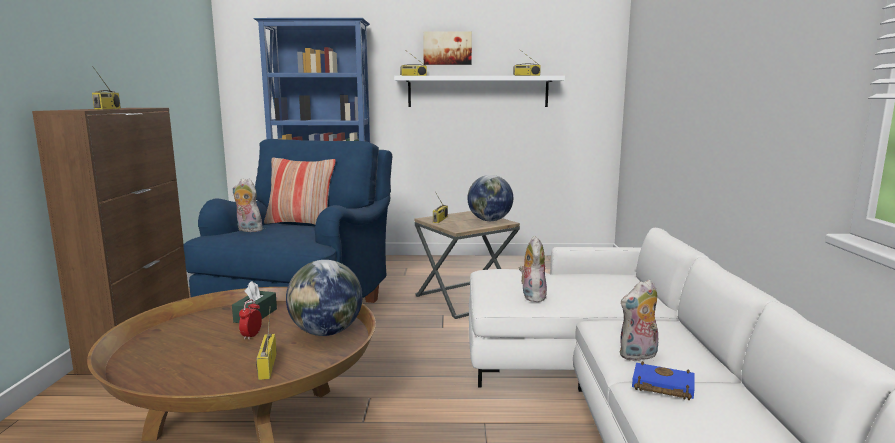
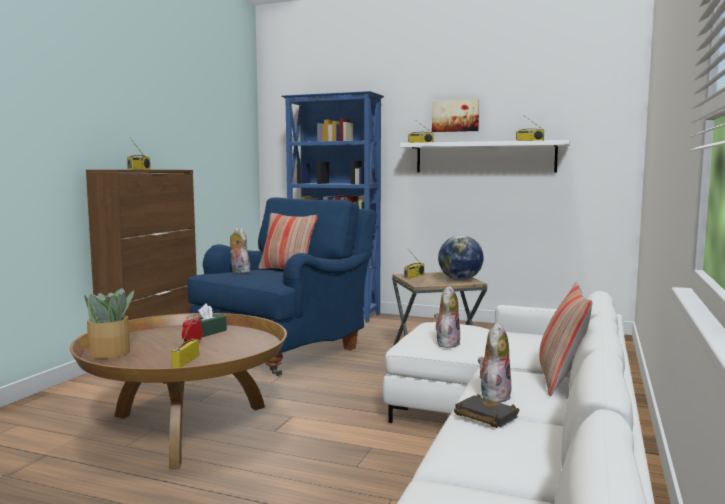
camera: 20 degrees right, 5 degrees down
(148, 367) = (110, 353): none -> potted plant
(326, 332) = (246, 348): globe -> none
(638, 356) = (493, 395): plush toy -> plush toy turned 120 degrees clockwise
(661, 386) = (483, 416): blue book -> black book
(674, 326) = (560, 380): none -> pillow

